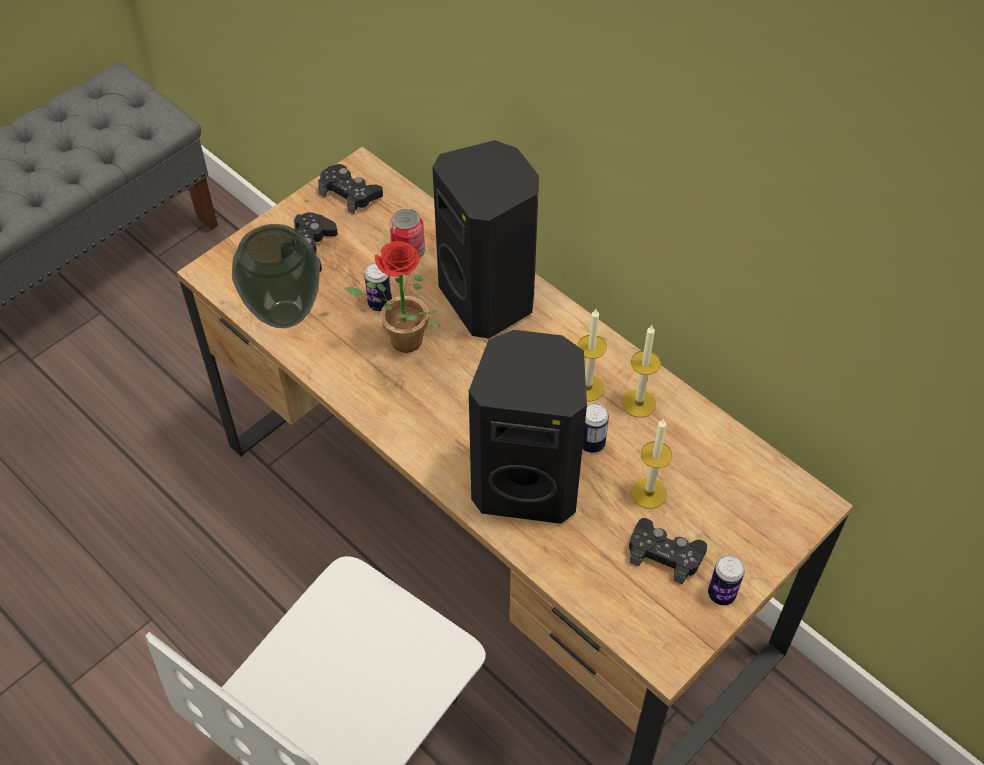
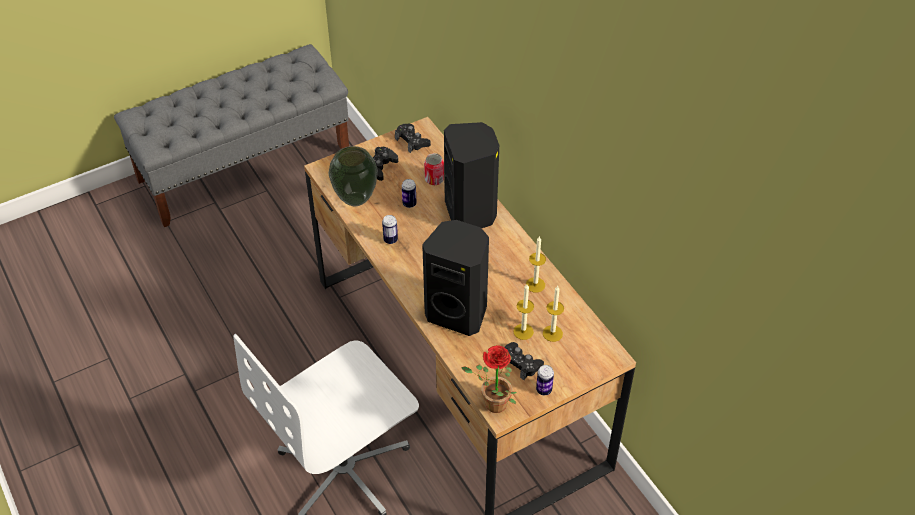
camera: 15 degrees right, 5 degrees down
(399, 343) = (413, 226): potted plant -> potted plant (491, 405)
(587, 387) = (509, 271): candle -> candle (552, 333)
(592, 443) = (501, 300): can -> can (390, 240)

